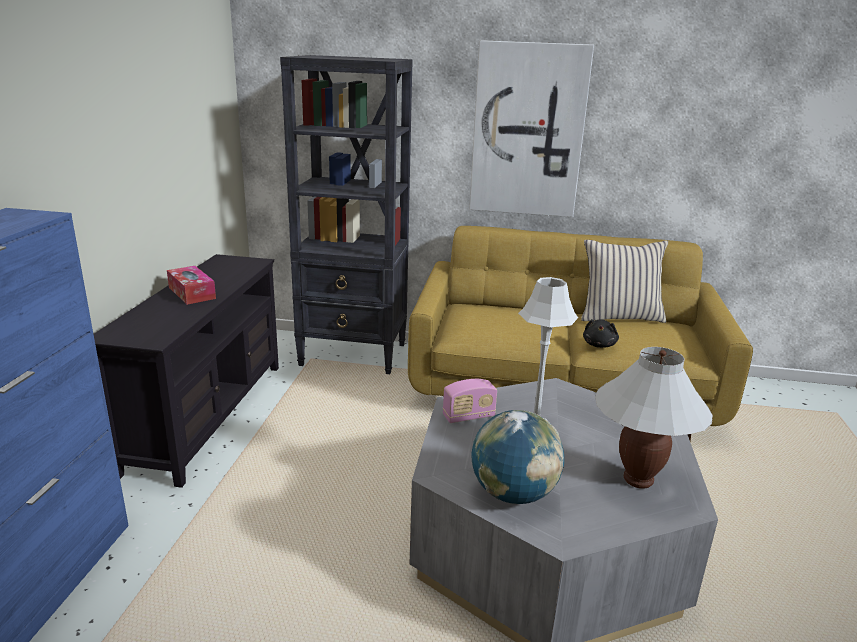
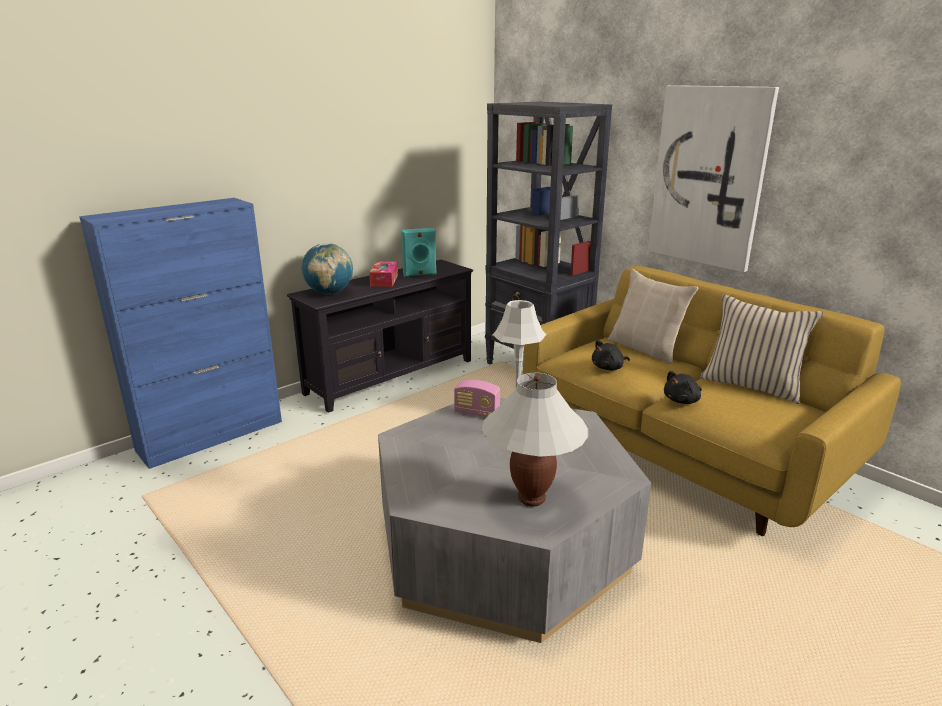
camera: 40 degrees right, 0 degrees up
(225, 277) = (420, 275): none -> turquoise speaker
(506, 306) = (646, 349): none -> beige pillow
(508, 332) = (609, 368): none -> black plush toy
(513, 494) = (425, 467): globe -> globe (329, 293)

